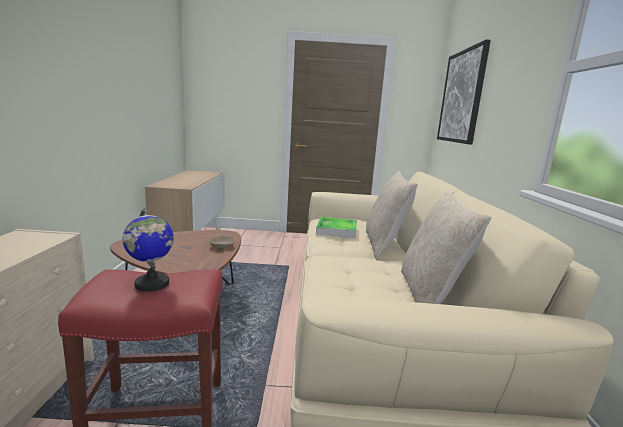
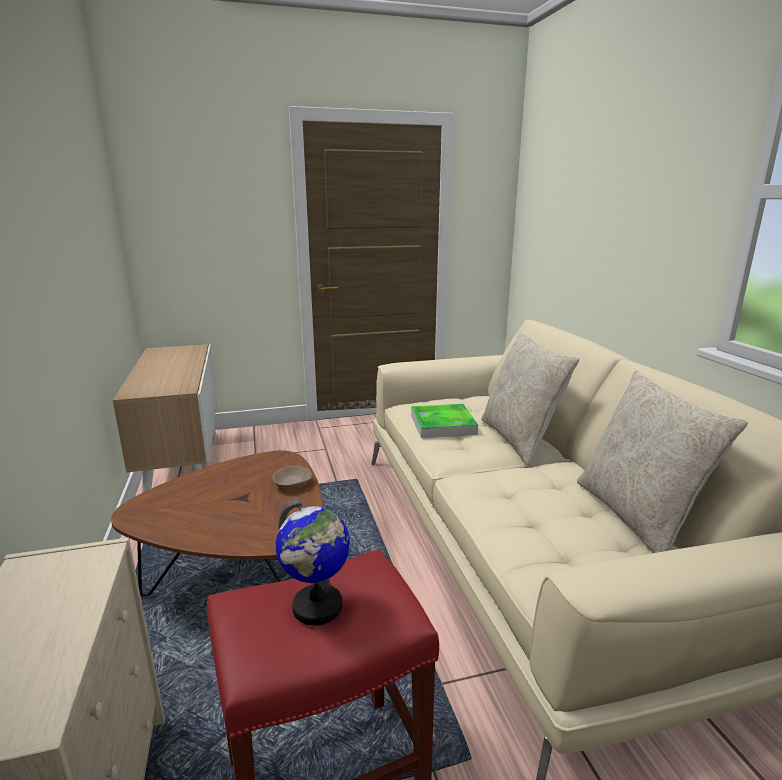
camera: 15 degrees left, 5 degrees up
(461, 97) = (565, 204): picture -> none

